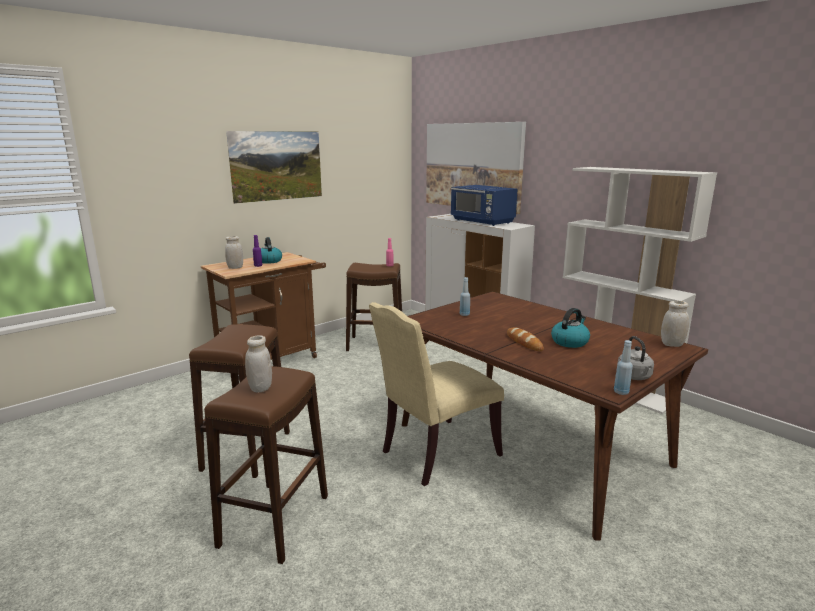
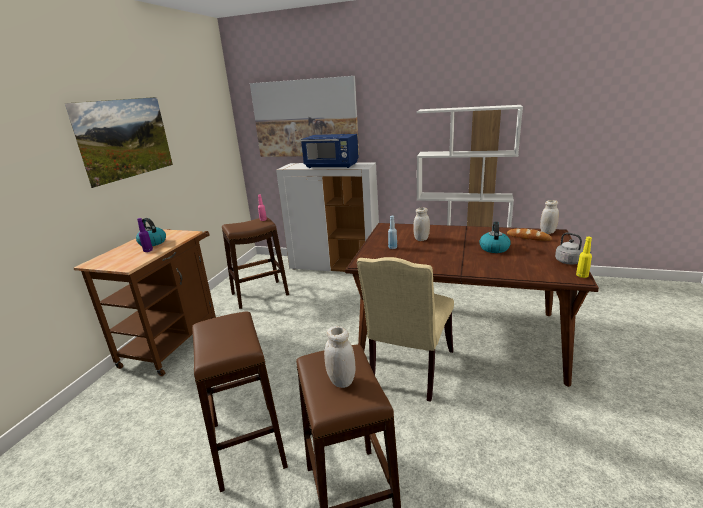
camera: 30 degrees left, 5 degrees up
(235, 267) = (124, 259): white jar -> white jar (421, 239)
(524, 342) = (468, 258): bread -> bread (528, 237)
(621, 392) = (582, 276): blue bottle -> yellow bottle

